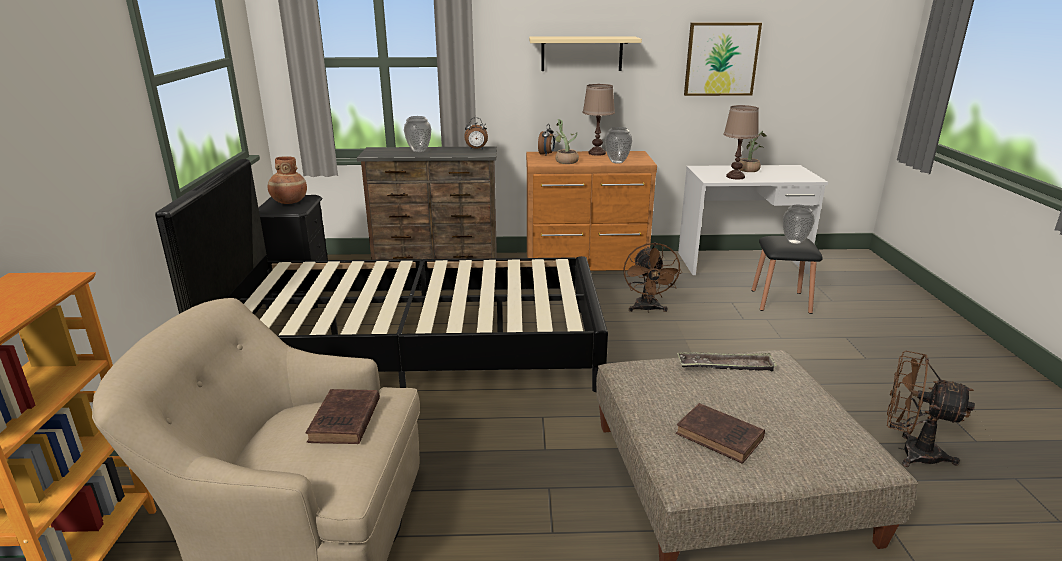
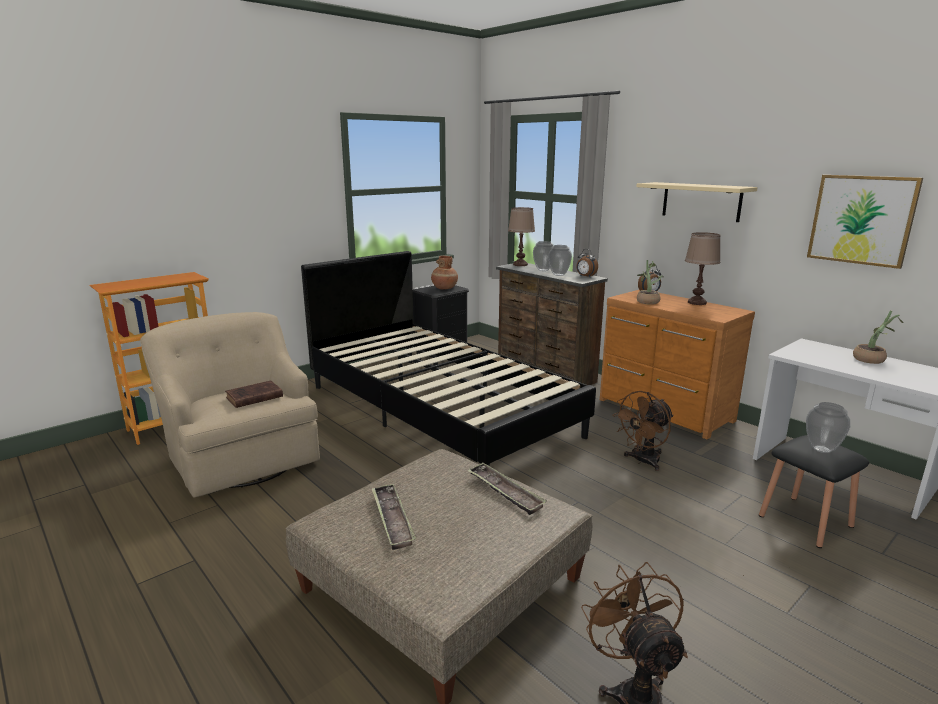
camera: 50 degrees right, 5 degrees down
(617, 162) = (691, 312): vase -> vase (558, 275)
(721, 437) = (392, 519): brown book -> tray
(735, 177) = (825, 360): brown table lamp -> brown table lamp (520, 264)

